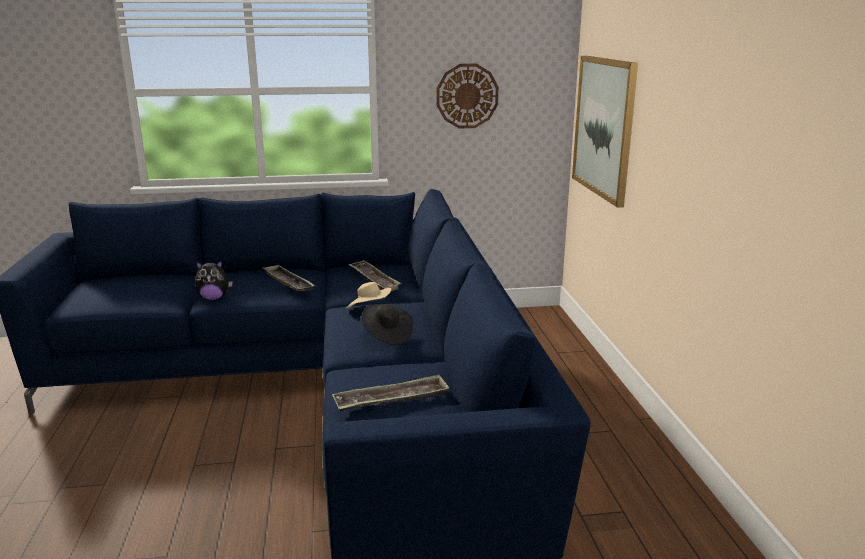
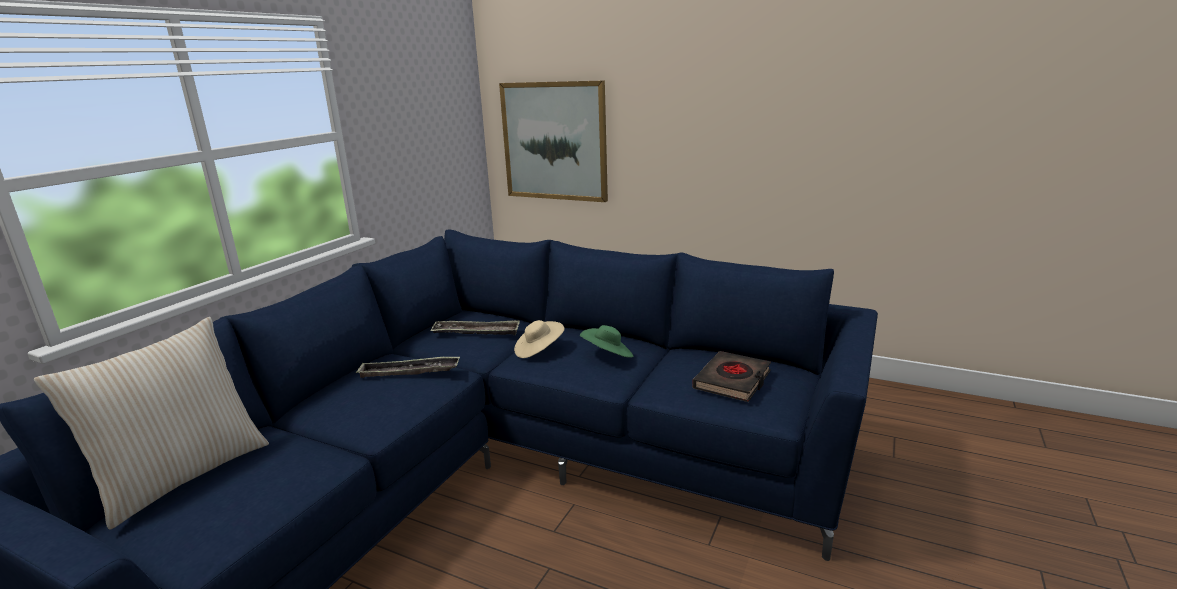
camera: 55 degrees left, 0 degrees up
(129, 277) = (183, 475): none -> beige pillow
(214, 298) = (370, 425): plush toy -> none
(386, 335) = (608, 356): black hat -> green hat
(392, 399) = (733, 381): tray -> black book
(467, 96) = (416, 132): wall clock -> none

